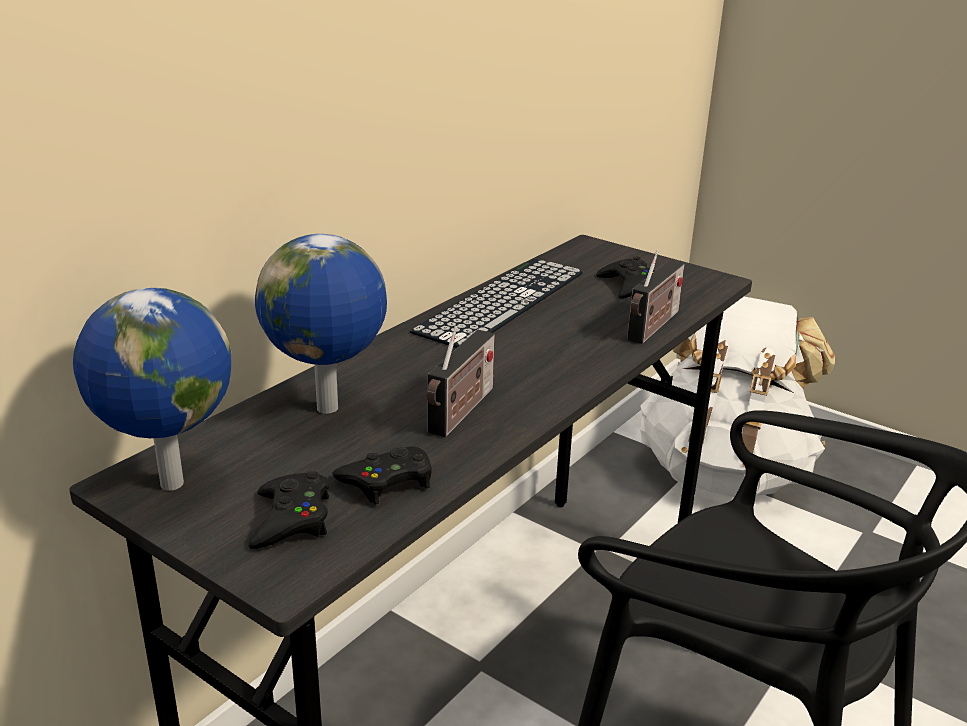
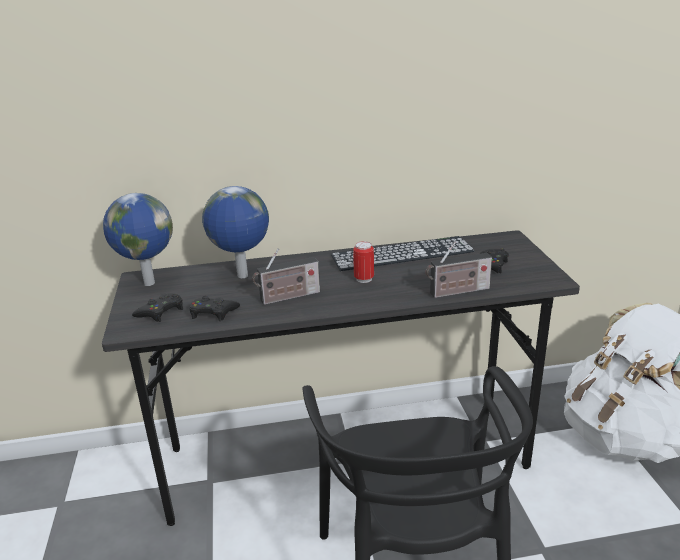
camera: 45 degrees right, 0 degrees up
(516, 350) = (364, 279): none -> can

